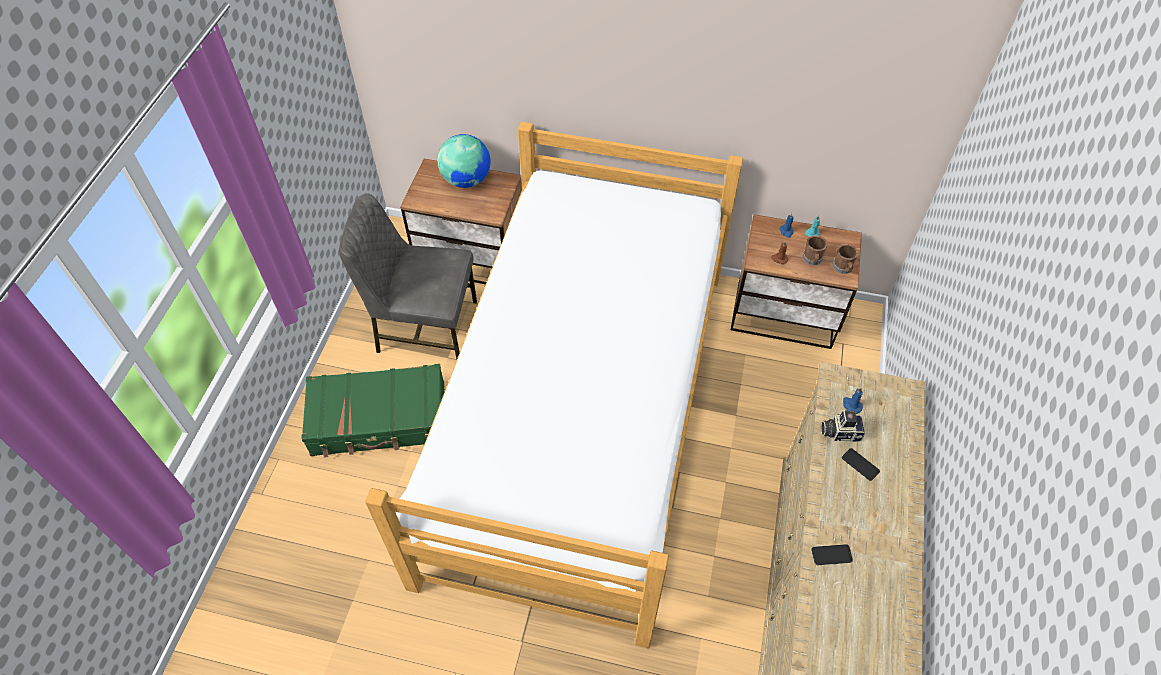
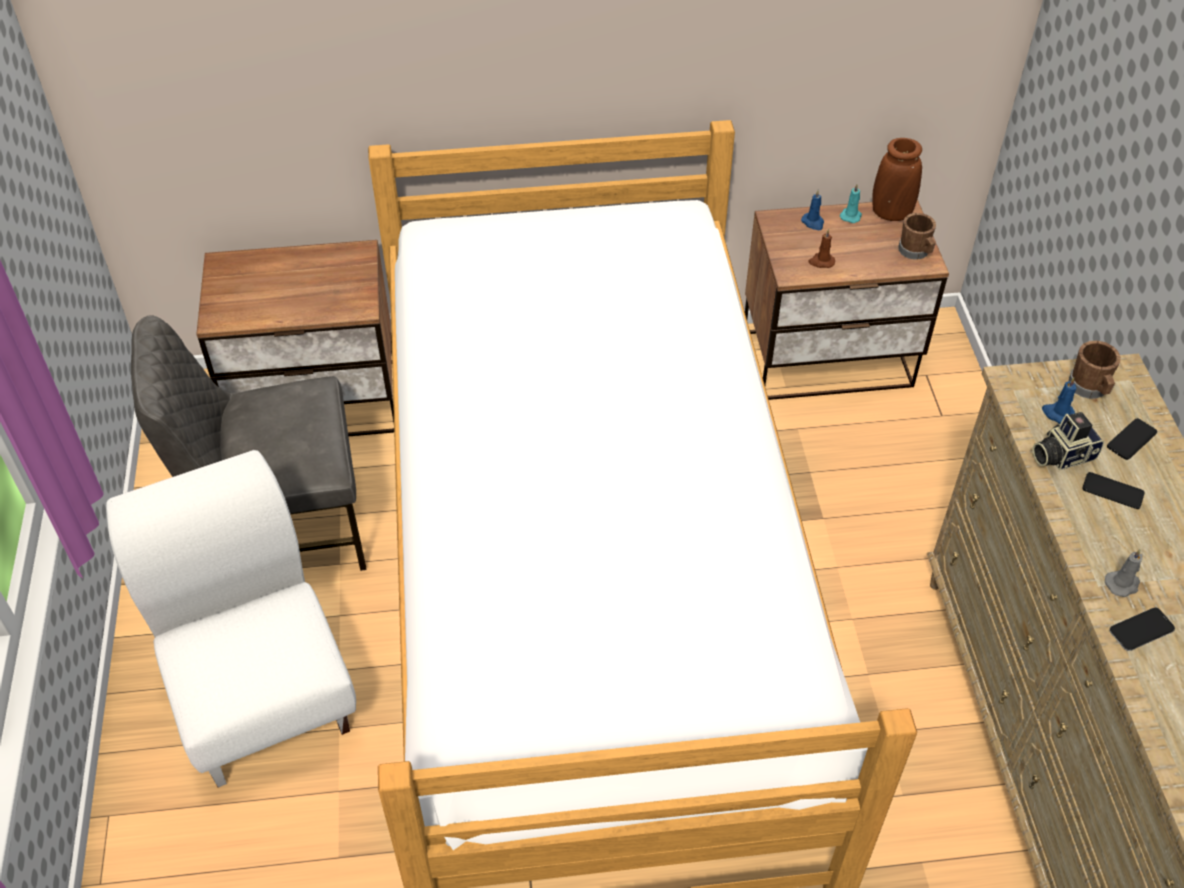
camera: 20 degrees left, 5 degrees down
(379, 419) = (263, 695): green suitcase -> white chair
(467, 179) = (291, 267): globe -> none
(812, 260) = (868, 251): brown mug -> brown mug (1089, 389)
(835, 523) = (1122, 584): none -> grey candle
(839, 238) = (891, 213): none -> brown vase
(890, 436) = (1131, 439): none -> phone

